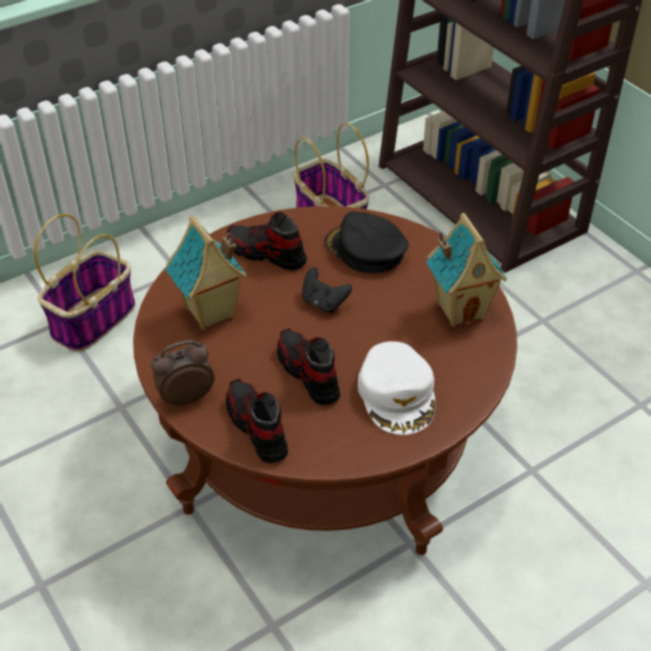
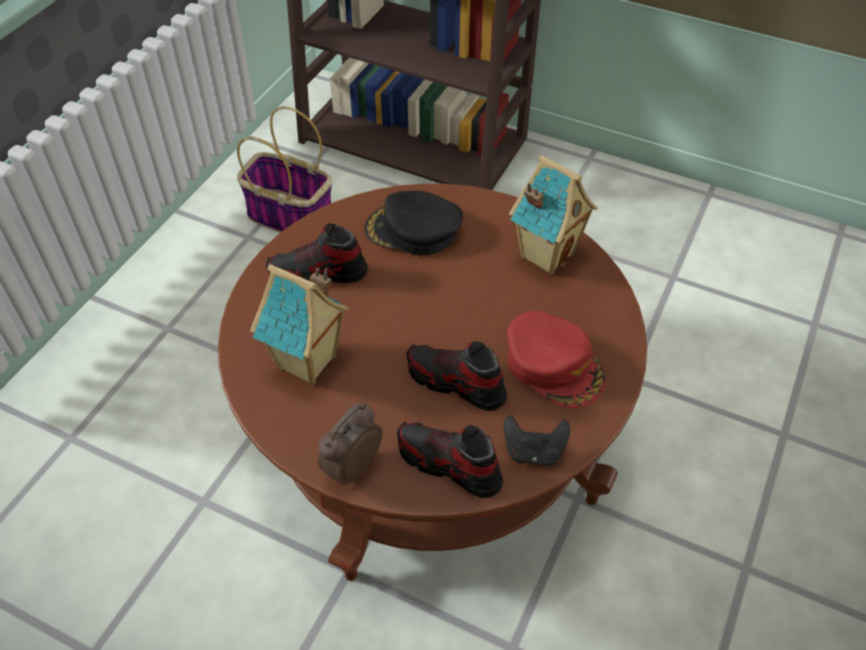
camera: 30 degrees left, 5 degrees up
(93, 319) = (106, 419): basket -> none
(324, 303) = (414, 302): black game controller -> black game controller (533, 452)
(397, 394) = (554, 365): white cap -> red cap

